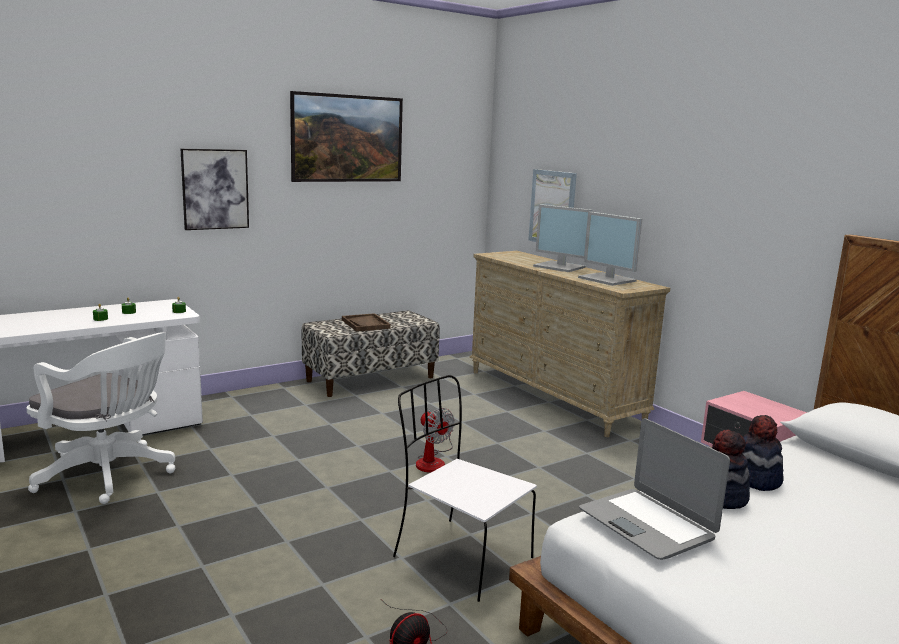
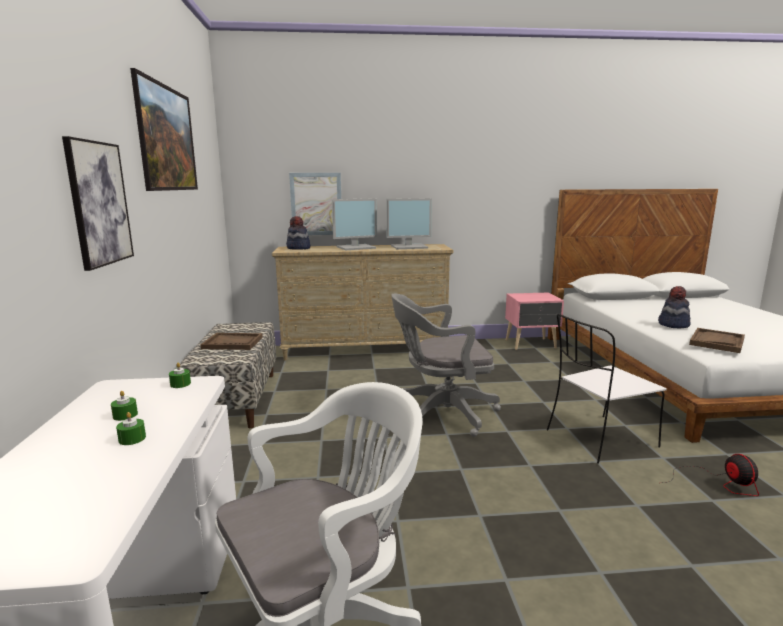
camera: 60 degrees left, 0 degrees up
(433, 461) = (441, 413): fan -> grey office chair
(647, 524) = (716, 342): laptop -> brown tray
(755, 479) = (646, 315): hat -> hat (298, 248)

